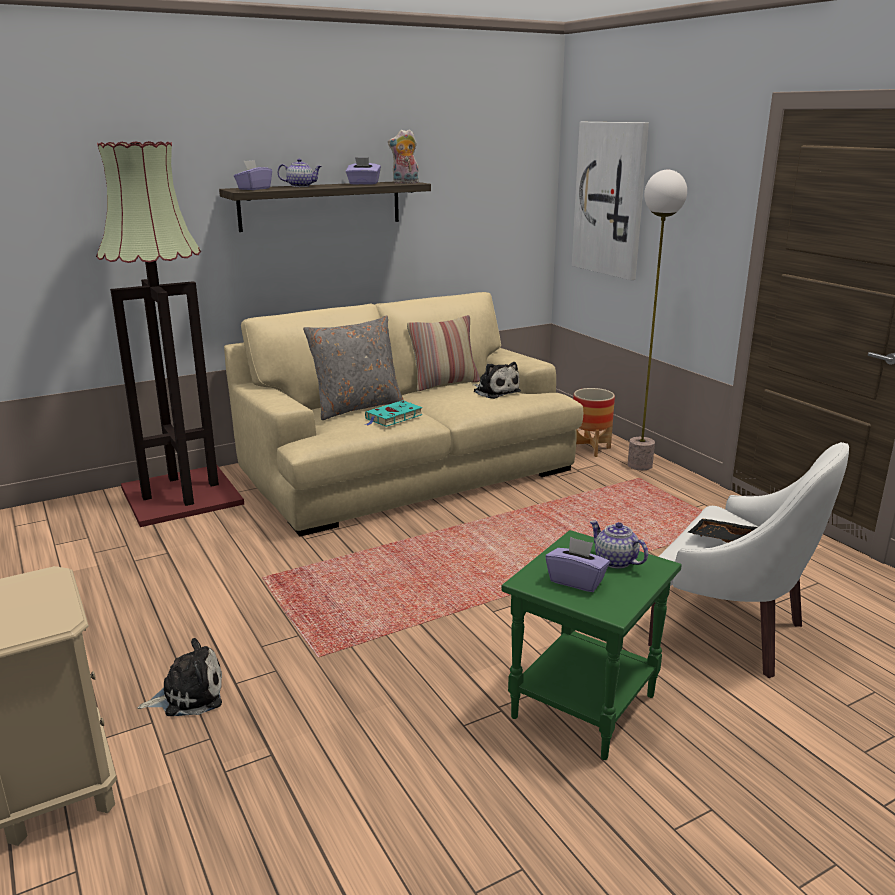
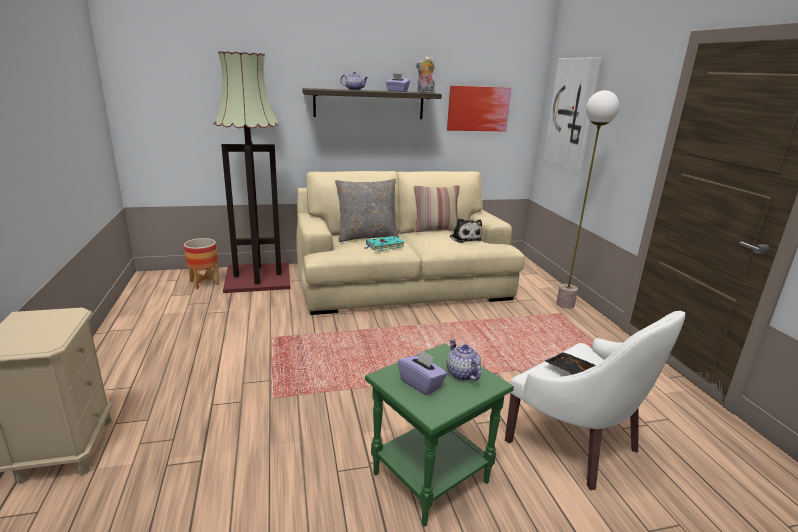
camera: 15 degrees right, 0 degrees up
(189, 695) = (180, 406): plush toy -> none
(254, 189) = (321, 89): purple tissue box -> none
(474, 200) = (478, 108): none -> picture
(590, 449) = (534, 287): planter -> planter (204, 283)

